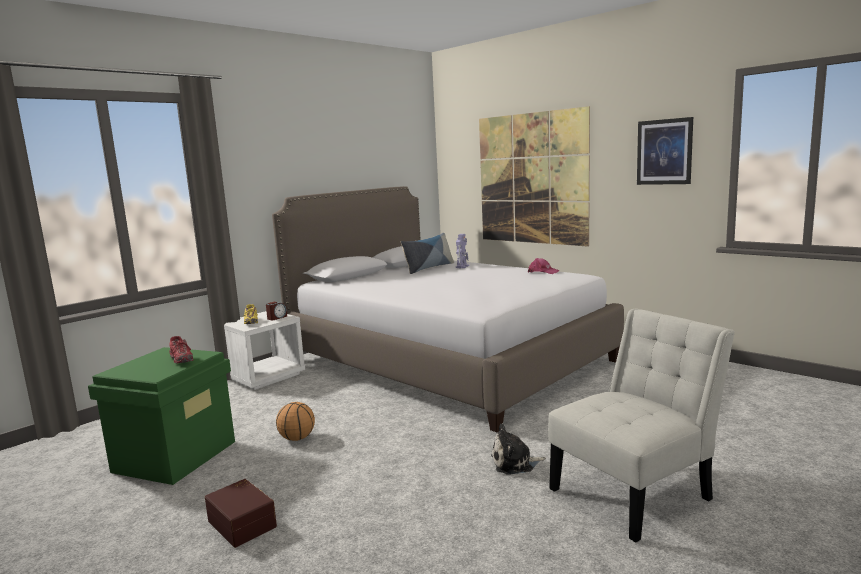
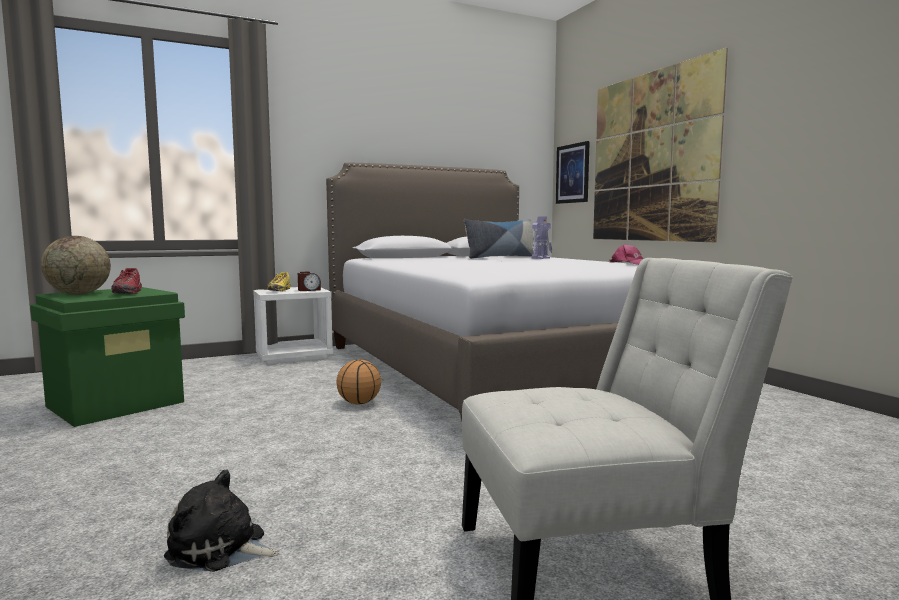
camera: 20 degrees right, 5 degrees down
(137, 368) = (79, 294): none -> globe
(243, 523) = (72, 475): brown storage box -> none
(297, 438) = (243, 410): basketball -> basketball (359, 403)
(515, 463) = (452, 484): plush toy -> plush toy (221, 549)
(664, 152) = (829, 94): picture -> picture (572, 173)

